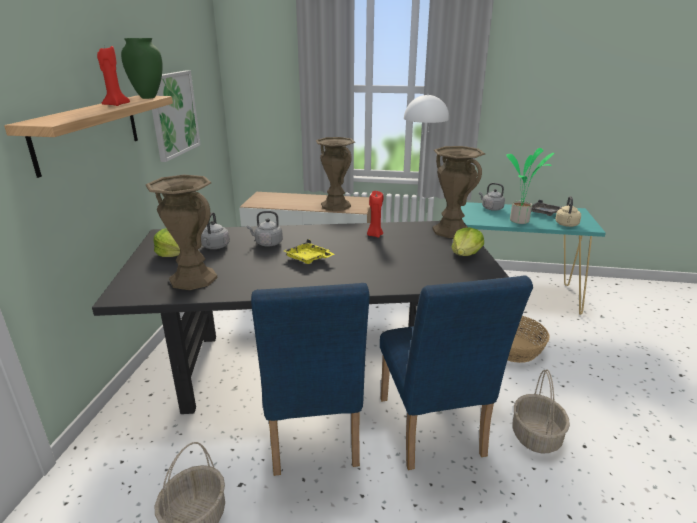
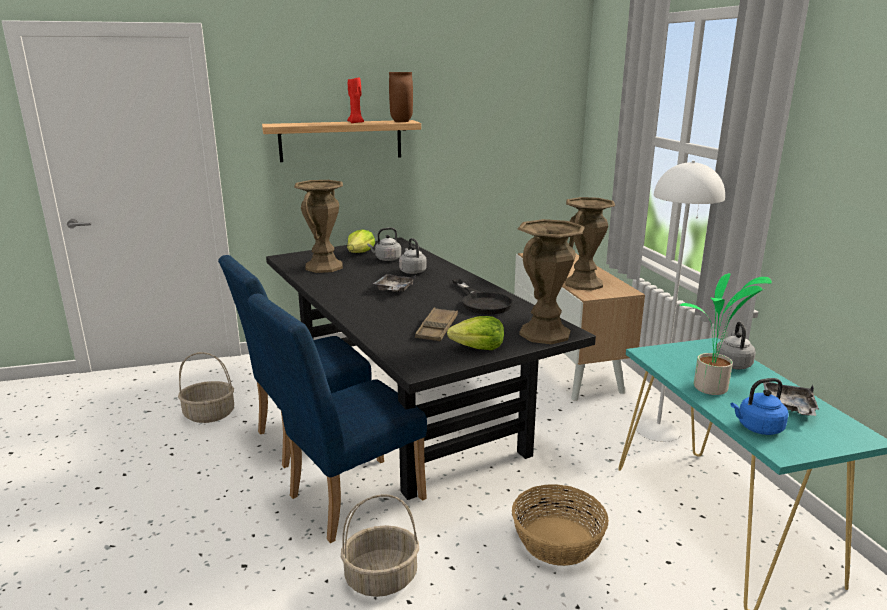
camera: 65 degrees right, 5 degrees down
(148, 97) = (400, 121): green vase -> brown vase
(173, 114) = (468, 143): picture -> none
(308, 259) = (394, 289): yellow tray -> grey tray
(374, 235) = (482, 302): red candle -> black frying pan
(418, 260) = (437, 329): none -> brown tray
(566, 225) = (757, 428): beige kettle -> blue kettle

